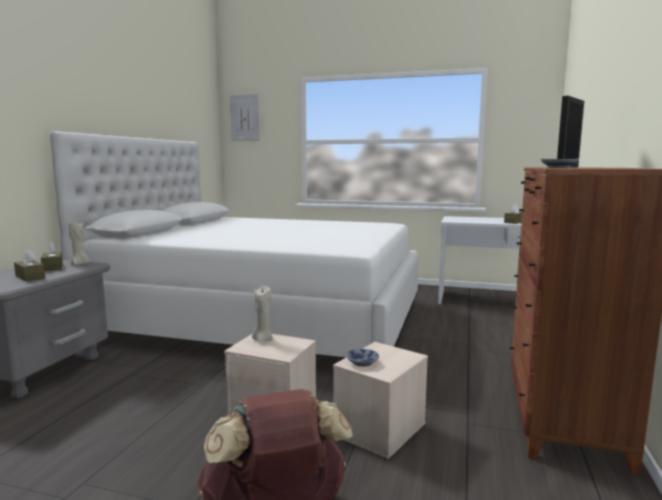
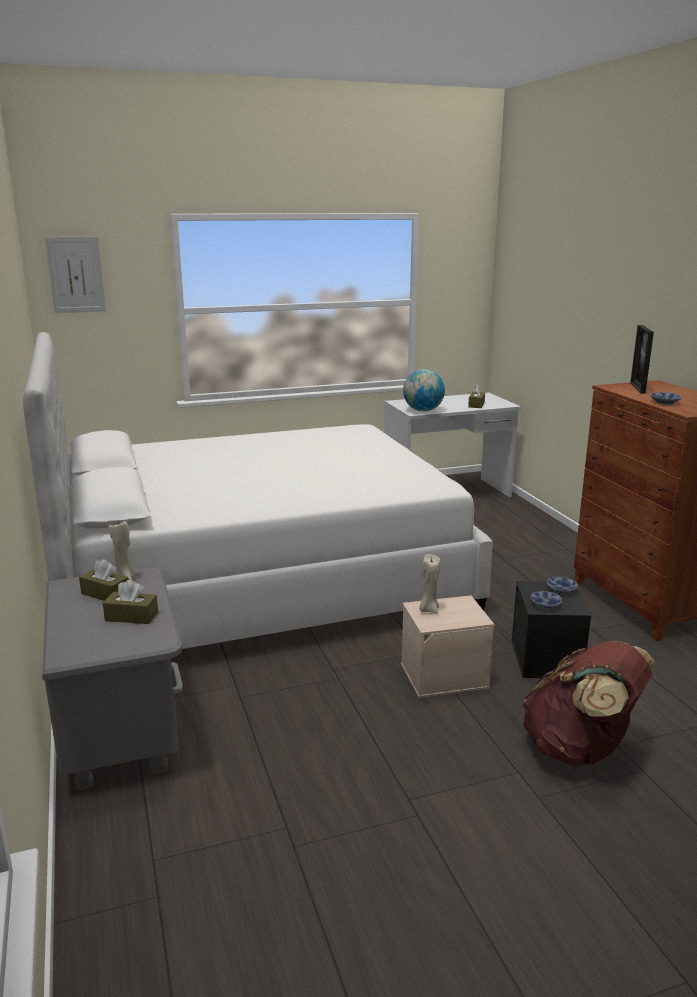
camera: 35 degrees left, 10 degrees up
(380, 430) = (547, 659): beige storage box -> black storage box
(401, 357) = (560, 589): none -> bowl
(459, 221) = (423, 410): none -> globe

